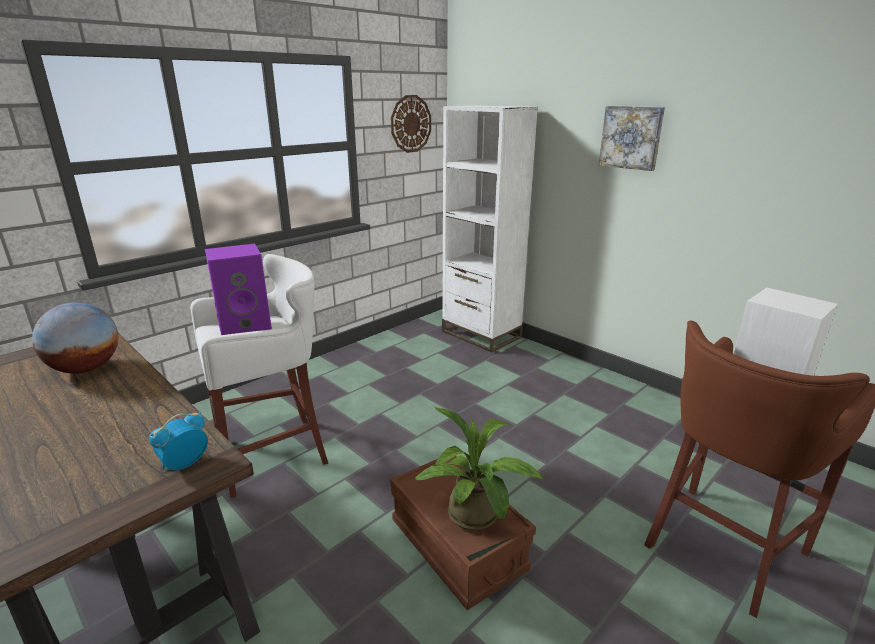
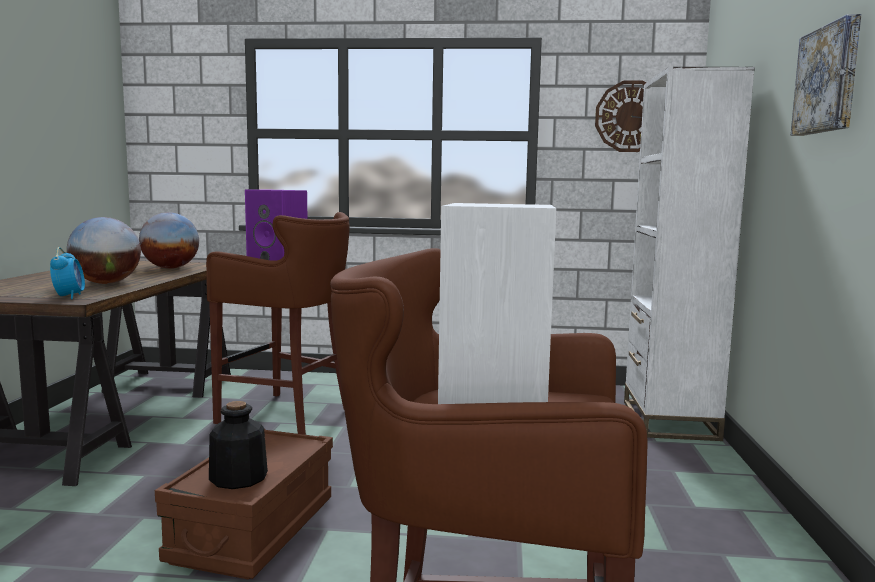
camera: 50 degrees right, 15 degrees down
(125, 425) = (106, 283): none -> globe
(184, 464) = (69, 296): alarm clock -> alarm clock turned 75 degrees clockwise
(275, 452) = (289, 415): white stool -> brown stool
(477, 518) = (237, 478): potted plant -> bottle

